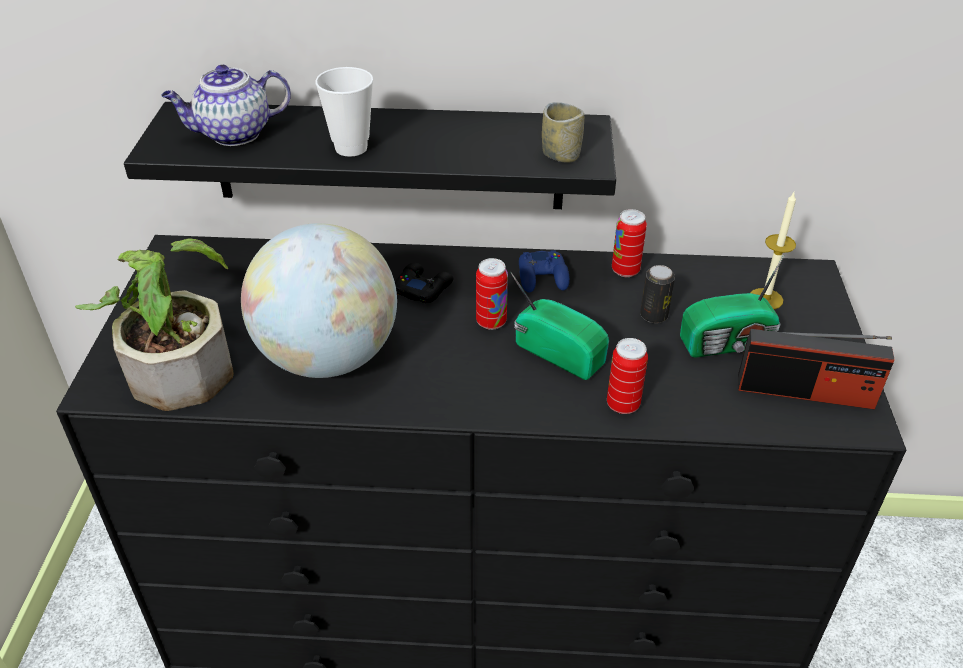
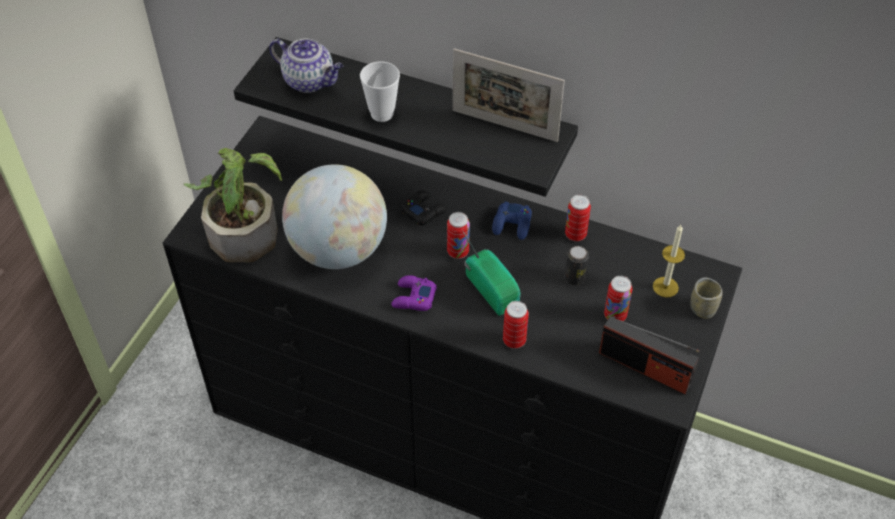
camera: 20 degrees right, 10 degrees up
(233, 134) = (310, 81): teapot -> teapot turned 150 degrees counterclockwise
(460, 388) = (413, 298): none -> purple game controller
(520, 130) = (504, 125): none -> picture frame
(561, 155) = (520, 156): cup -> cup (702, 309)
(729, 343) = (615, 315): radio -> can

